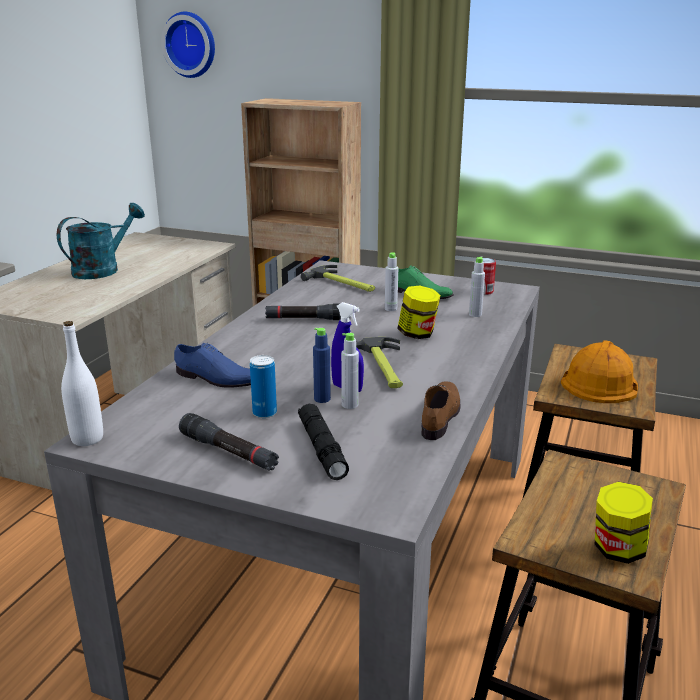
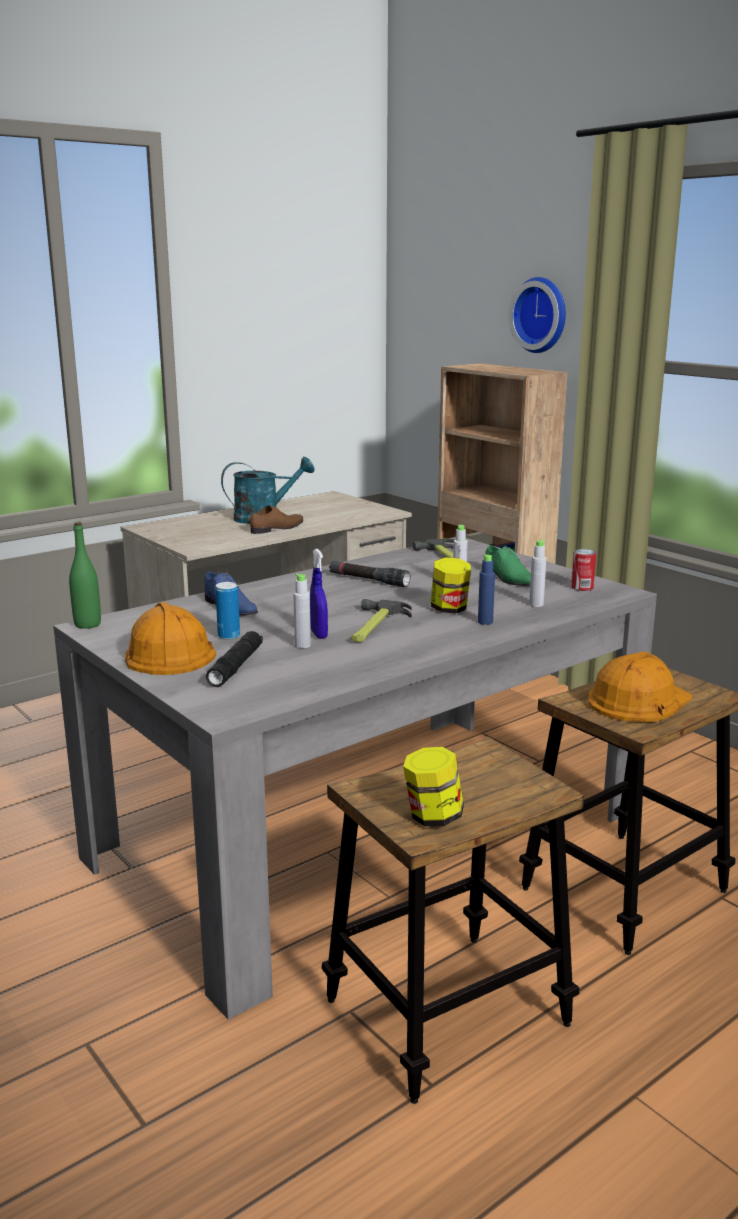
camera: 30 degrees right, 5 degrees down
(87, 439) = (87, 624): white bottle -> green bottle
(191, 45) = (426, 305): wall clock -> wall clock (541, 315)
(229, 452) = (167, 653): black flashlight -> orange hard hat
(322, 399) = (287, 637): blue bottle -> blue bottle (485, 622)
(441, 414) = (366, 668): brown shoe -> brown shoe (278, 528)

